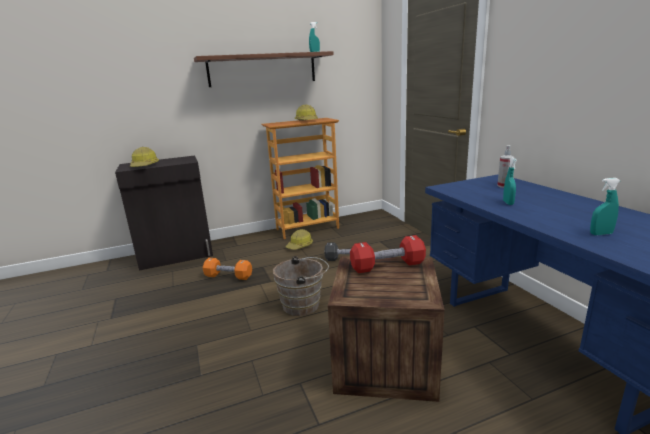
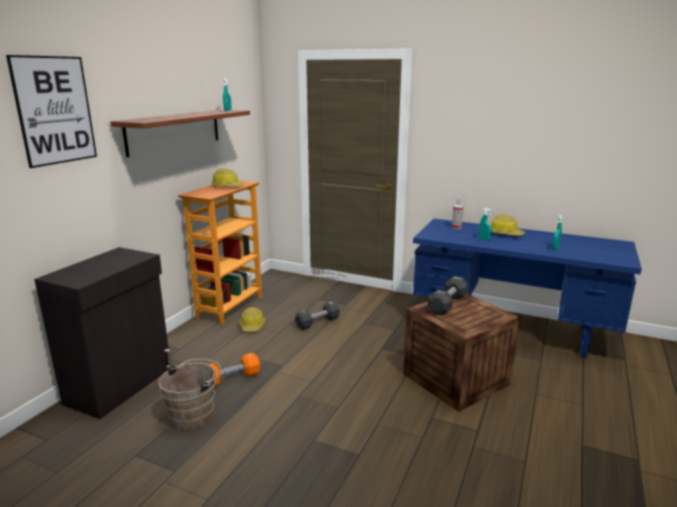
camera: 45 degrees left, 0 degrees up
(143, 47) = (55, 110): none -> picture
(145, 166) = (96, 273): hard hat -> hard hat (505, 234)
(304, 305) = (346, 370): brown bucket -> brown bucket (195, 415)
(387, 266) = (447, 304): red dumbbell -> black dumbbell

